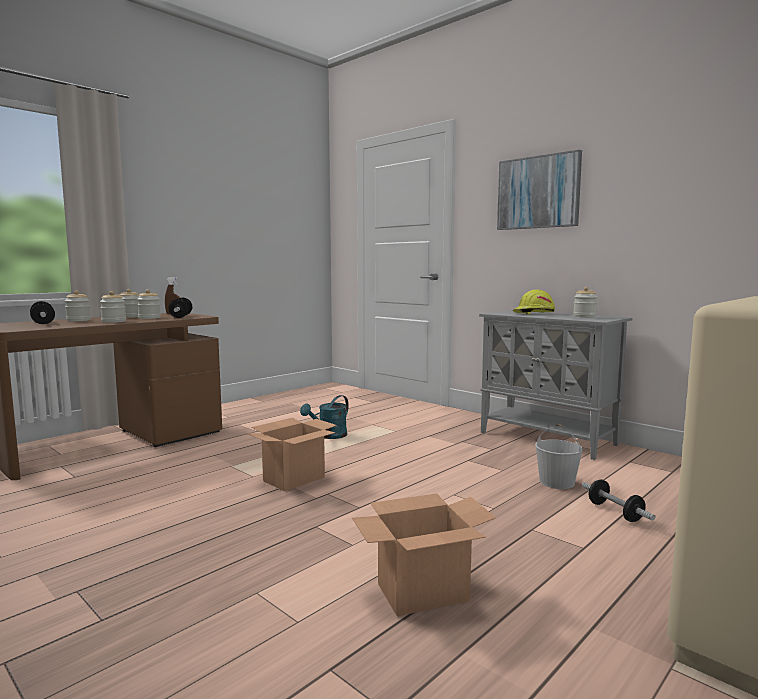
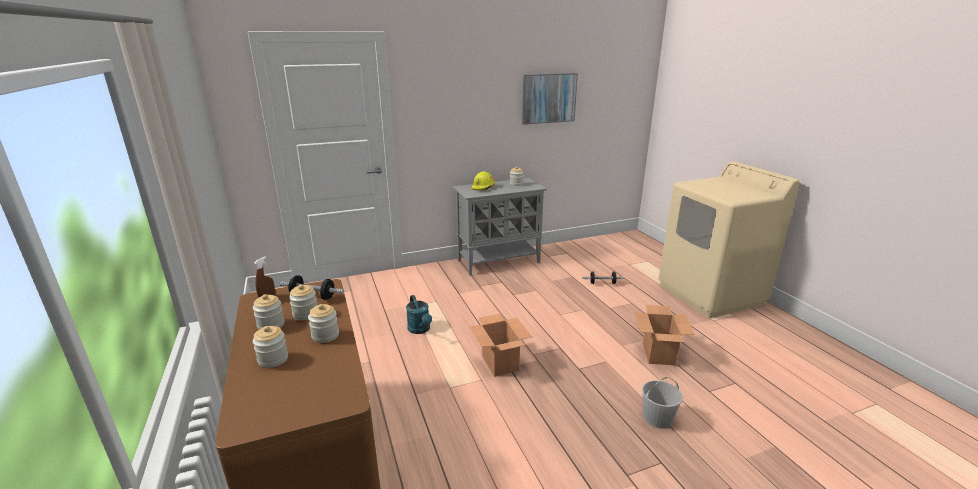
camera: 65 degrees left, 15 degrees up
(43, 322) = (272, 385): dumbbell -> none
(538, 192) = (465, 101): picture -> picture (549, 98)
(557, 482) = (562, 282): white bucket -> white bucket (657, 417)

